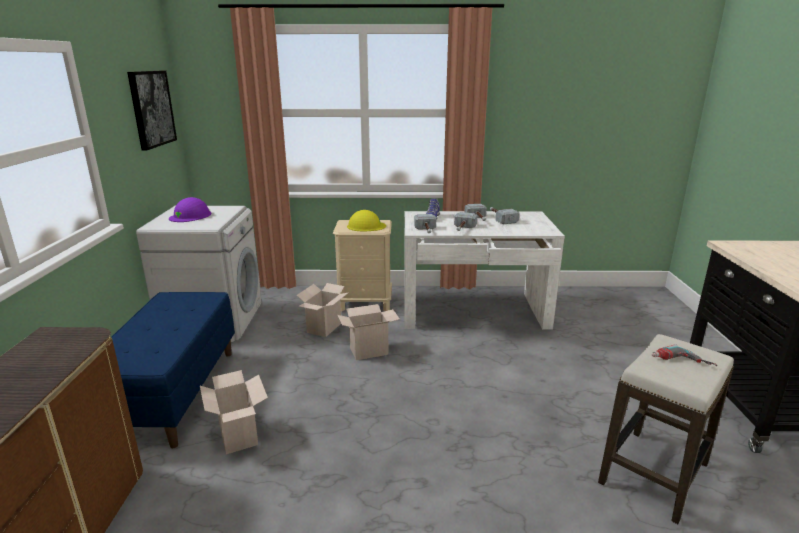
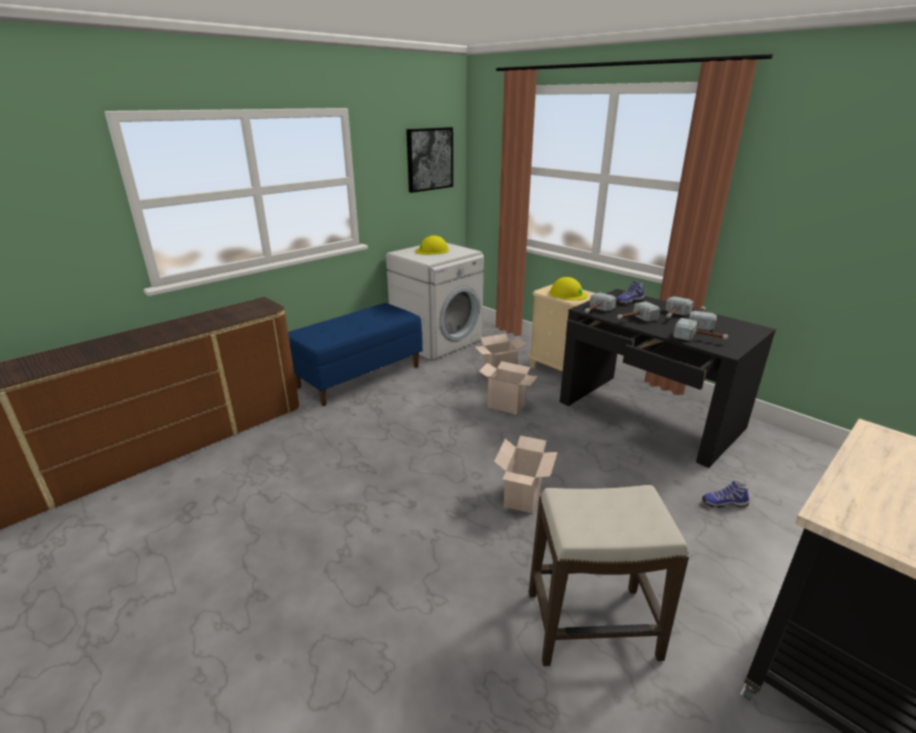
camera: 45 degrees right, 5 degrees up
(190, 216) = (432, 250): purple hard hat -> yellow hard hat
(240, 436) = (357, 417): cardboard box -> cardboard box (523, 498)
(475, 314) = (646, 419): white desk -> black desk
(522, 229) = (699, 339): none -> hammer
(589, 347) = (724, 502): none -> shoe
(681, 363) = (611, 514): power drill -> none

